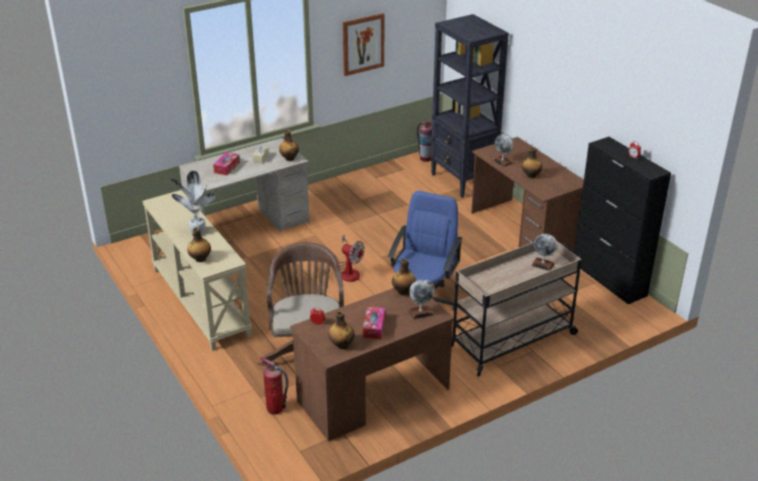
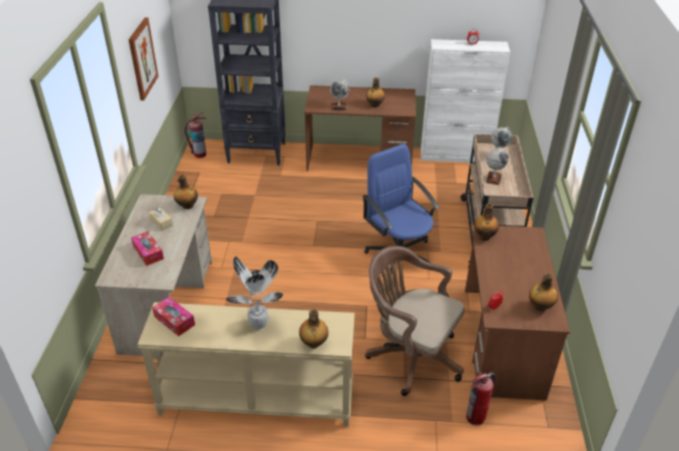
camera: 55 degrees left, 5 degrees up
(349, 271) = (314, 273): fan -> none
(374, 327) = (525, 275): tissue box -> tissue box (174, 320)
(420, 312) = (523, 241): globe -> globe (493, 178)
(609, 279) = (455, 156): black cabinet -> white cabinet

